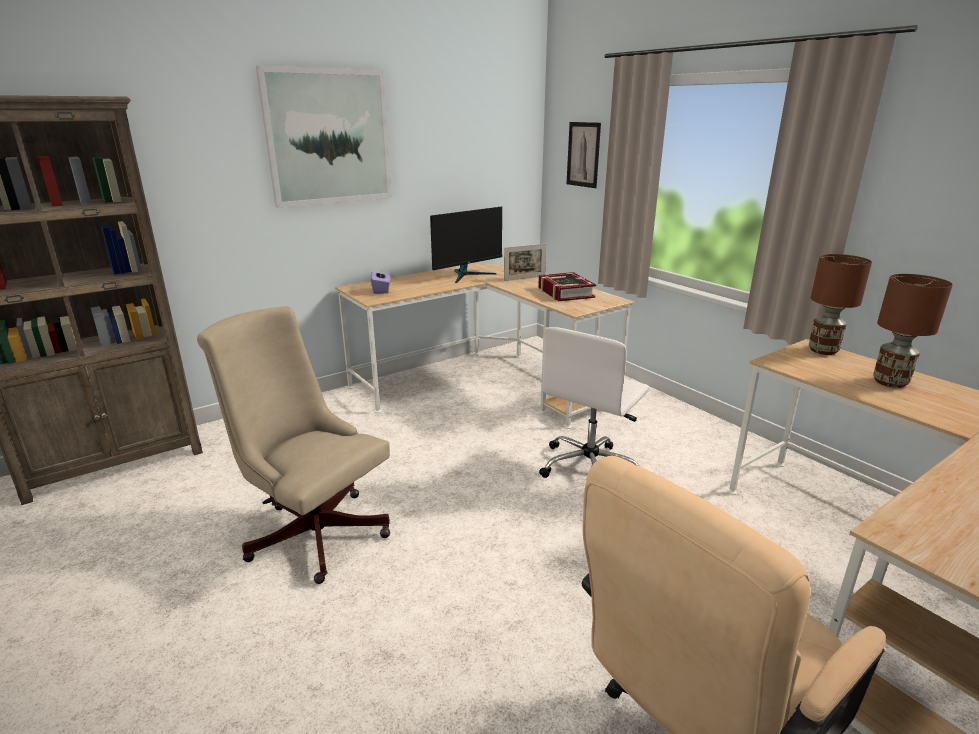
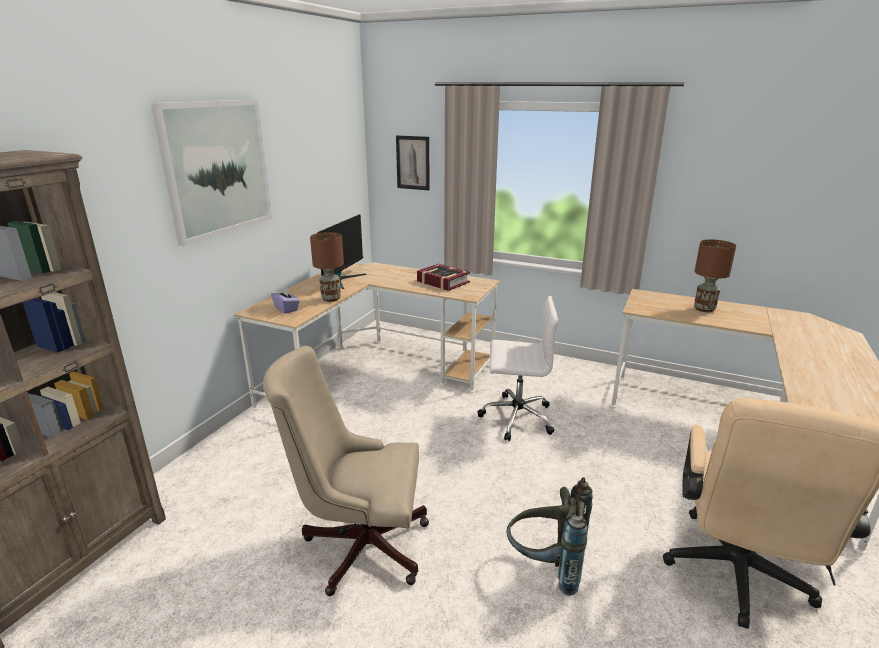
camera: 30 degrees left, 0 degrees up
(461, 628) = (546, 567): none -> grey backpack
(524, 278) = (394, 274): picture frame -> none
(590, 467) = (516, 417): white office chair -> white office chair turned 90 degrees counterclockwise
(823, 351) = (650, 295): brown table lamp -> brown table lamp (331, 299)

